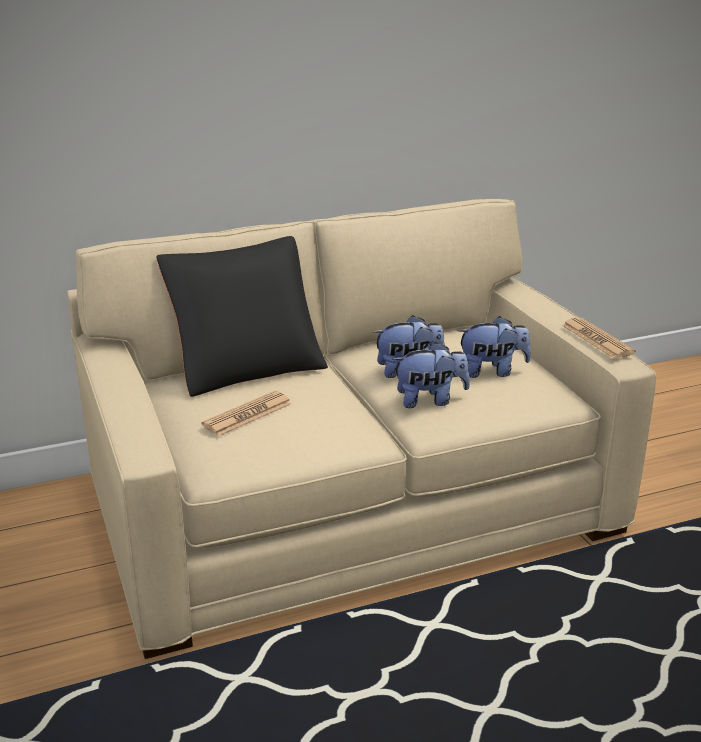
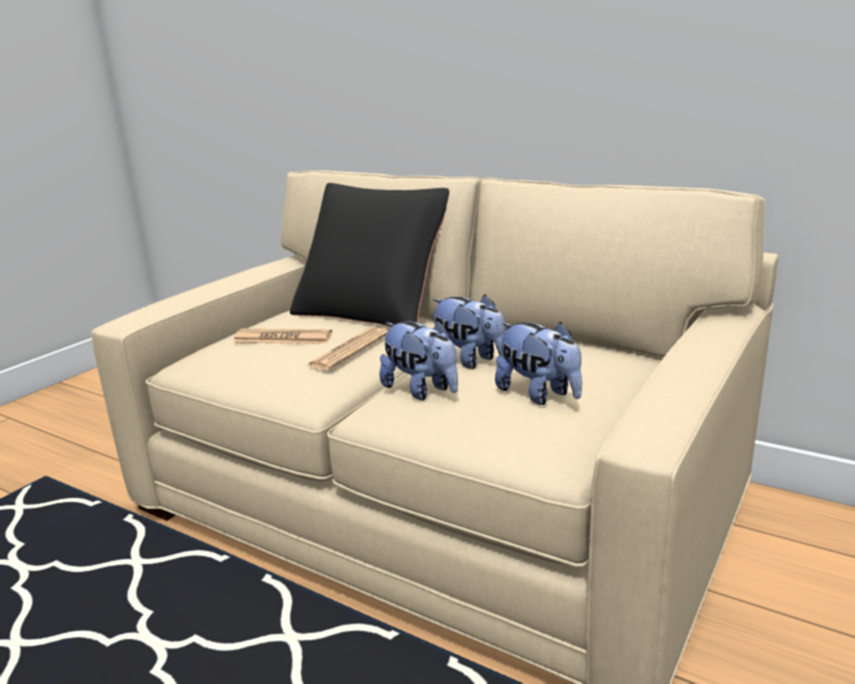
camera: 55 degrees right, 5 degrees down
(597, 339) = (668, 398): newspaper -> newspaper (348, 350)

